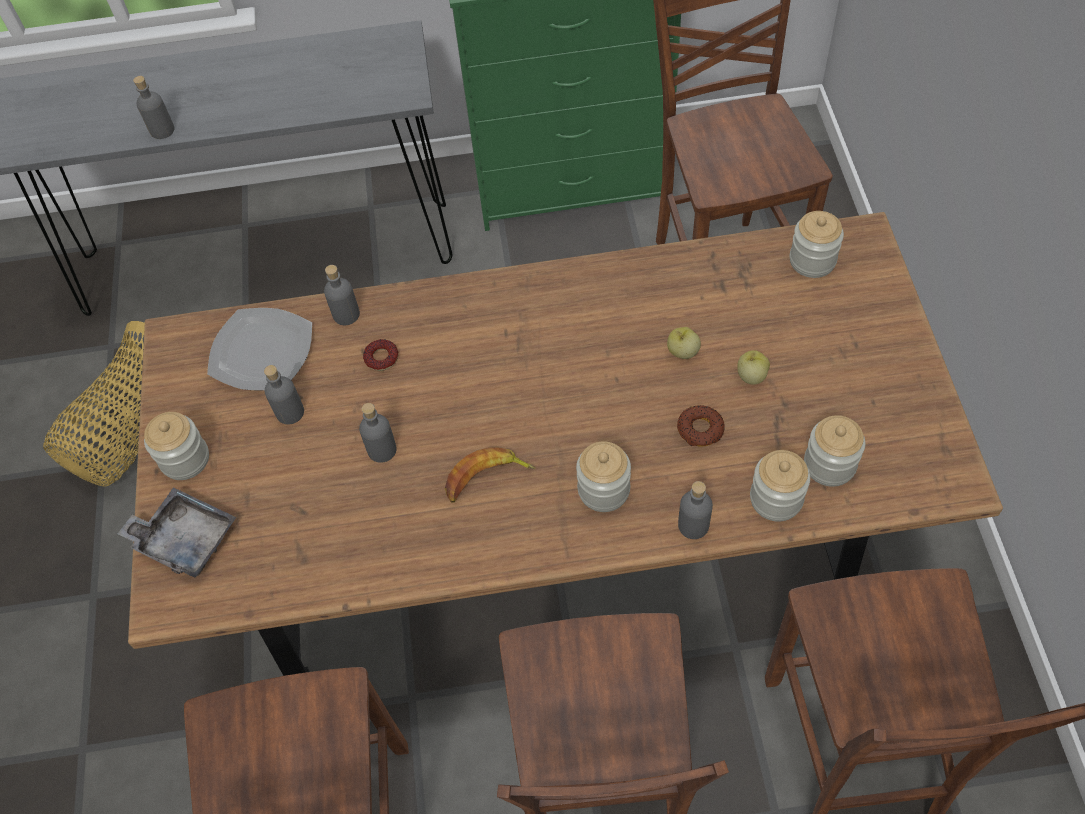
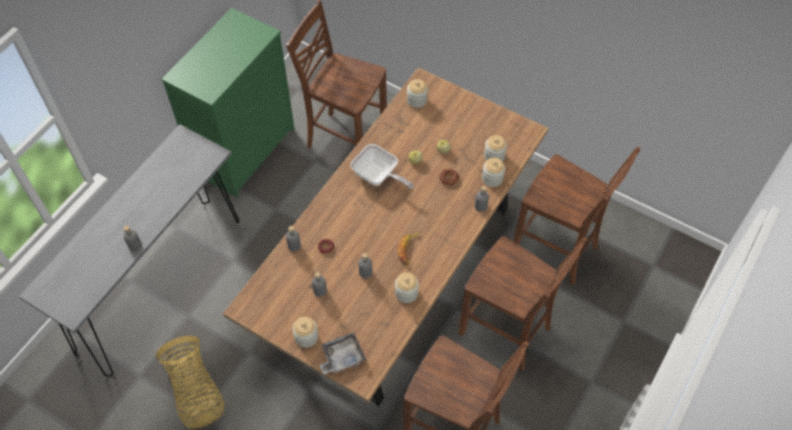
camera: 55 degrees left, 0 degrees up
(261, 351) = (282, 283): plate -> none
(593, 325) = (378, 177): none -> frying pan
(603, 490) = (445, 220): jar -> jar (406, 293)

